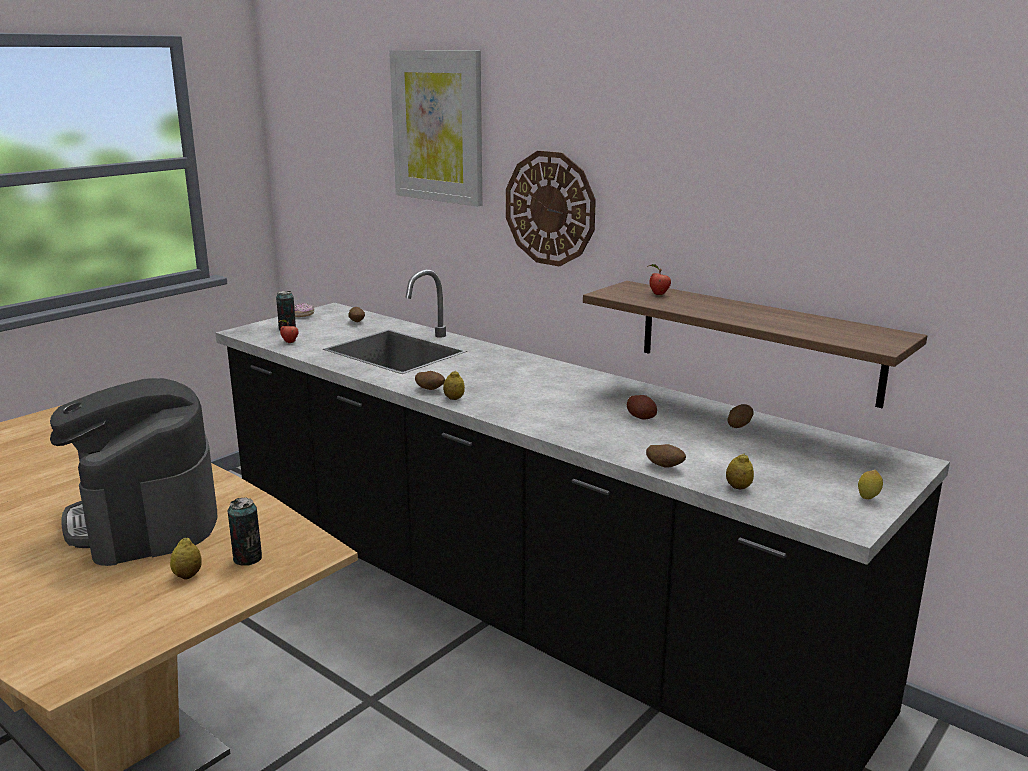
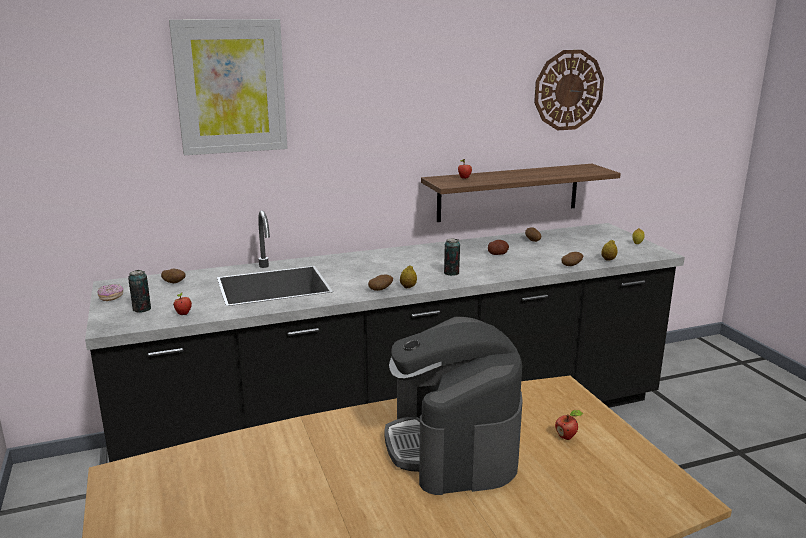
camera: 60 degrees left, 0 degrees up
(145, 518) = (452, 445): coffee machine -> coffee machine turned 75 degrees clockwise
(188, 575) = (567, 437): lemon -> apple
(247, 559) = (555, 412): can -> can (451, 273)
(550, 208) = (354, 138): wall clock -> wall clock (568, 90)

